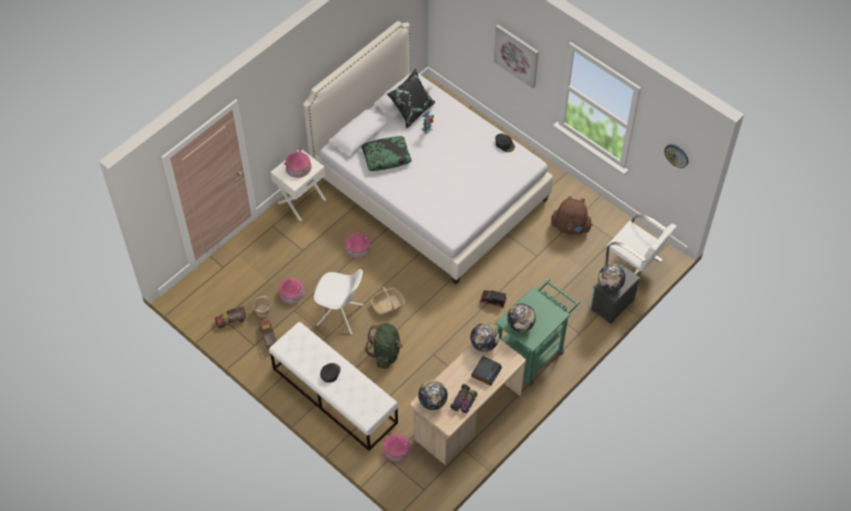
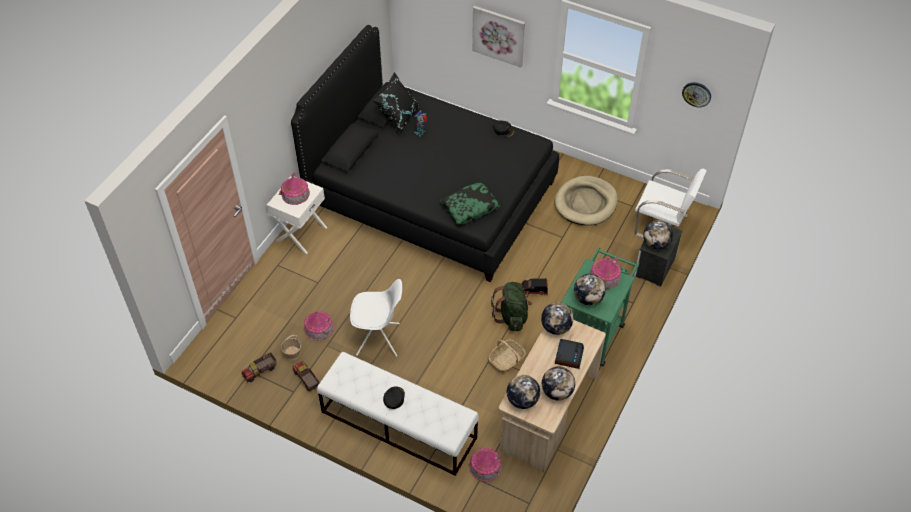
camera: 15 degrees left, 5 degrees down
(358, 247) = (376, 267): toy house -> toy house (605, 276)
(386, 157) = (386, 165): pillow -> pillow (469, 207)
(386, 353) = (440, 367): green backpack -> green backpack (512, 316)
(387, 305) = (426, 318): basket -> basket (506, 360)
(429, 187) = (430, 194): white bed -> black bed
(464, 401) = (557, 392): toy car -> globe
(570, 227) = (586, 203): brown backpack -> beige dog bed

